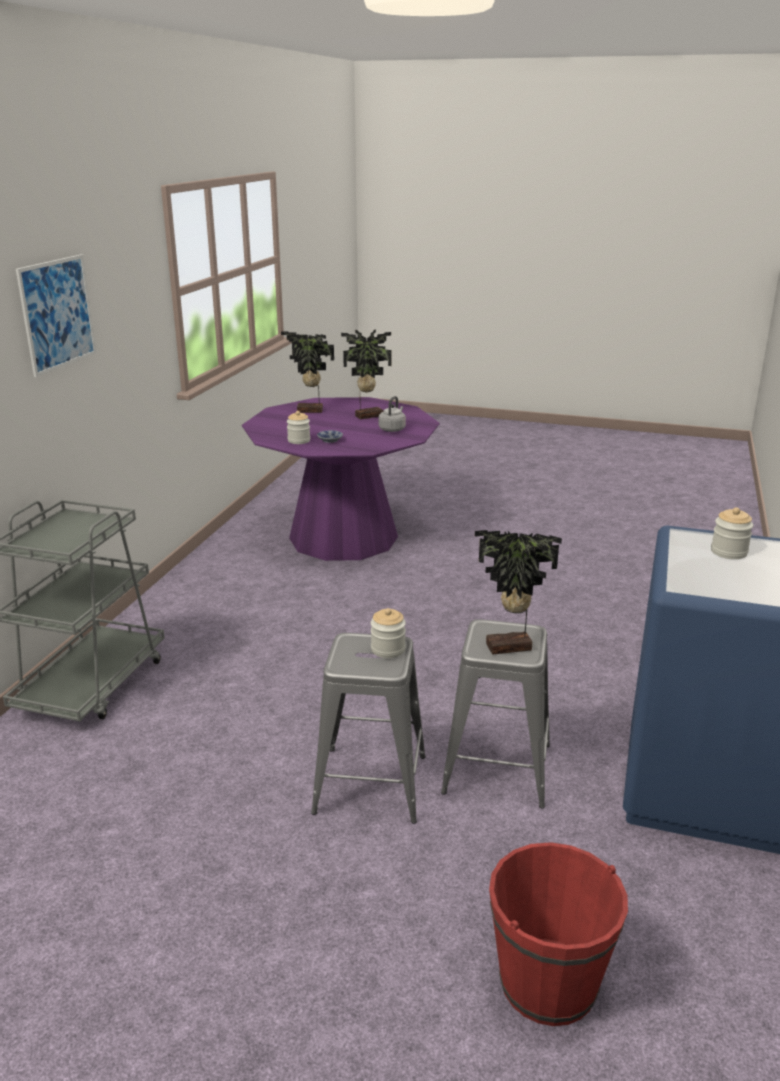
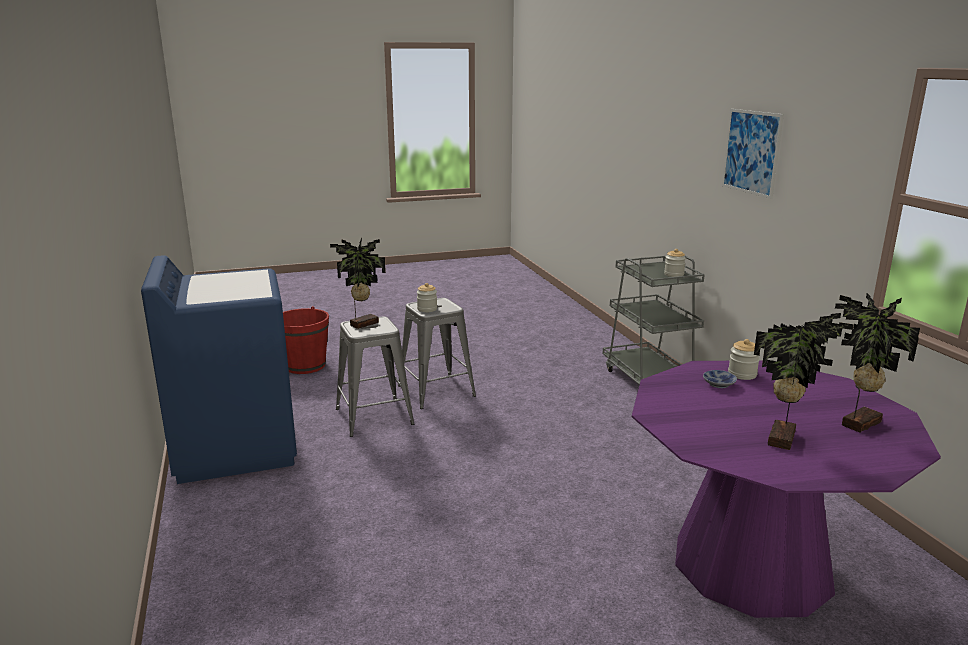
camera: 145 degrees right, 5 degrees down
(392, 429) = (703, 423): grey kettle -> none
(729, 552) = (229, 291): jar -> jar (674, 274)

